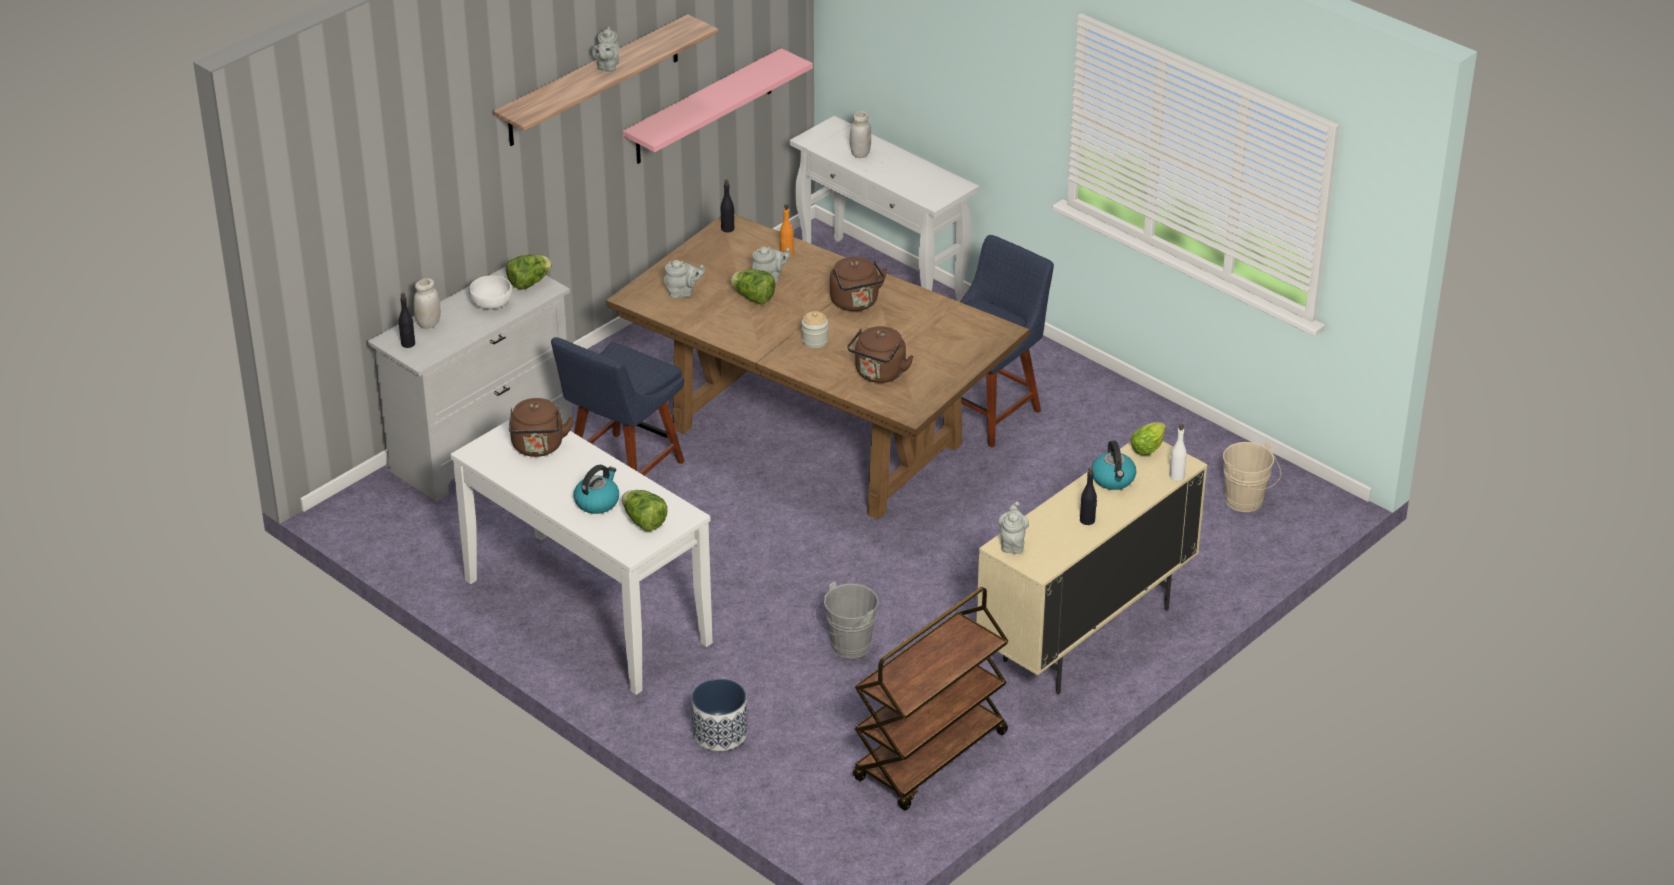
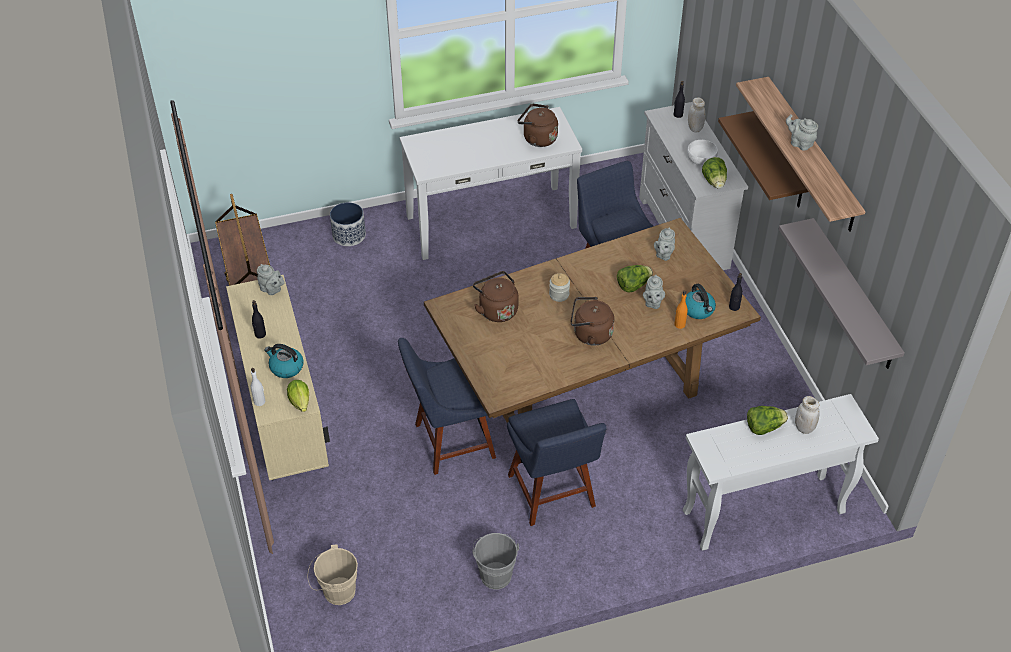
camera: 120 degrees right, 10 degrees up
(550, 159) = (781, 162): none -> brown shelf
(597, 502) = (467, 144): kettle -> kettle (698, 310)
(644, 522) = (433, 154): lettuce -> lettuce (764, 427)
(704, 107) = (853, 295): pink shelf -> grey shelf
(847, 647) = (371, 312): grey bucket -> grey bucket (495, 573)
(987, 503) = (450, 442): none -> blue chair

